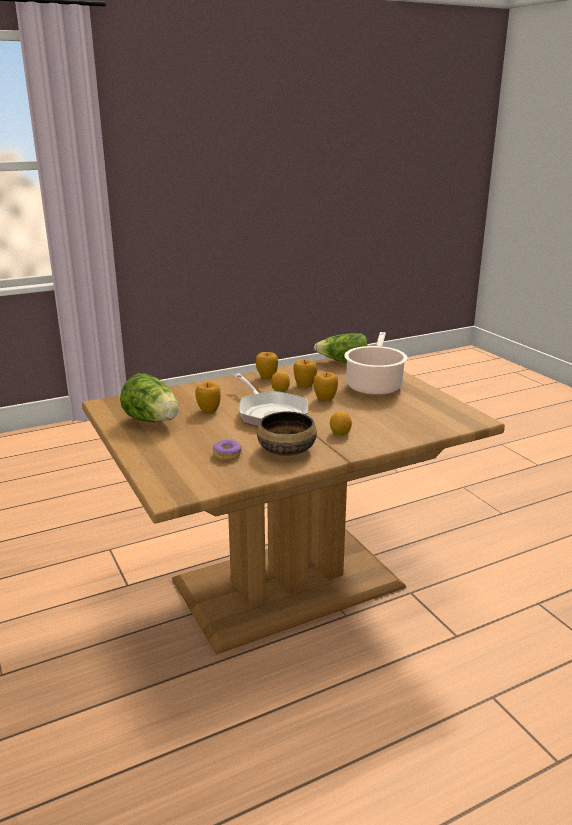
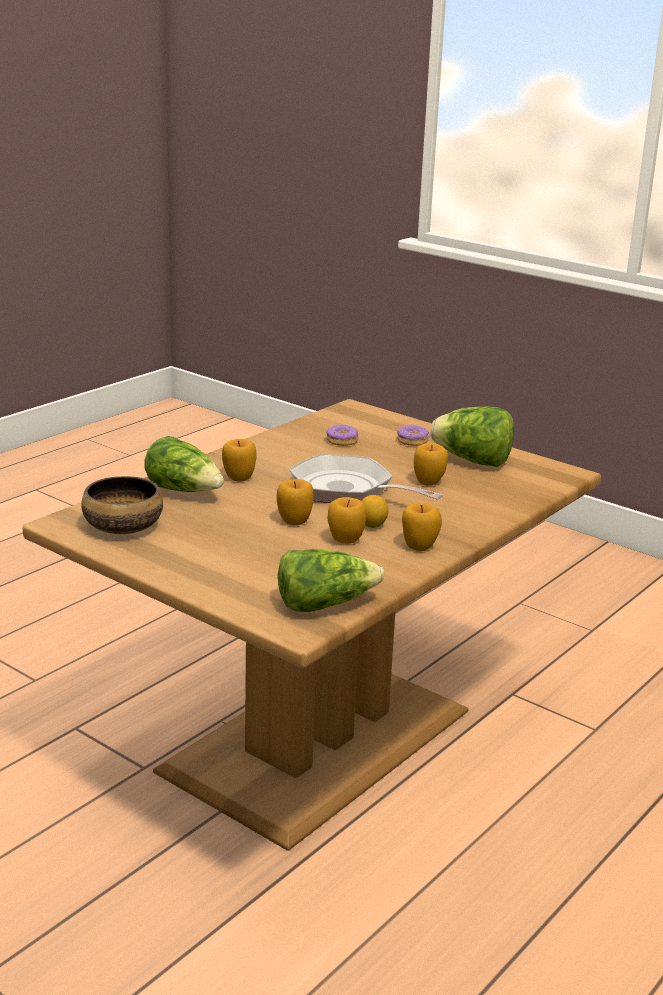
camera: 155 degrees right, 0 degrees up
(170, 445) = (412, 441): none -> donut
(287, 449) = (284, 454): bowl -> bowl (122, 527)
(340, 433) = (239, 478): lemon -> apple
(374, 385) = (236, 559): cooking pot -> none
(386, 429) = (184, 491): none -> lettuce

